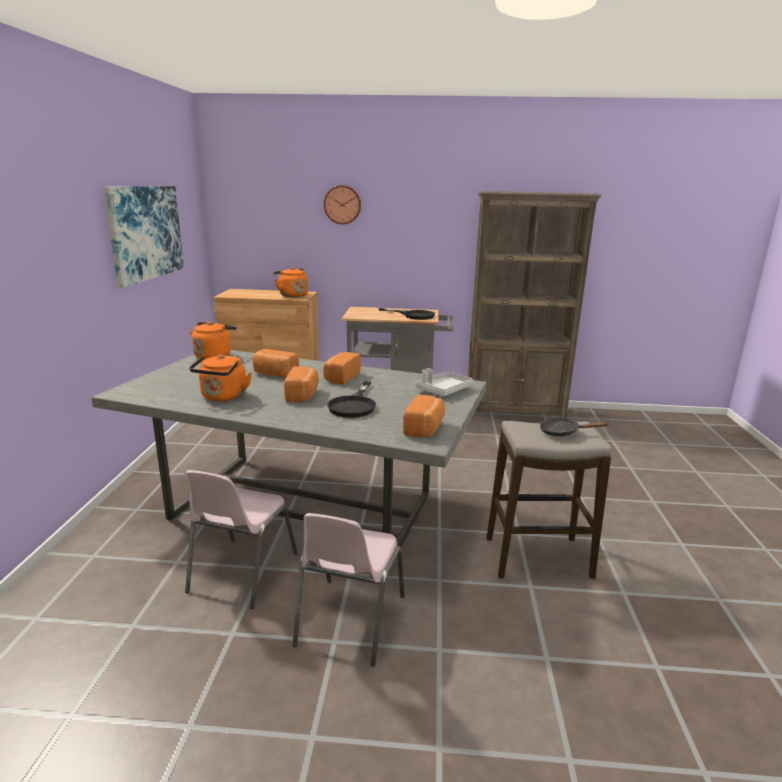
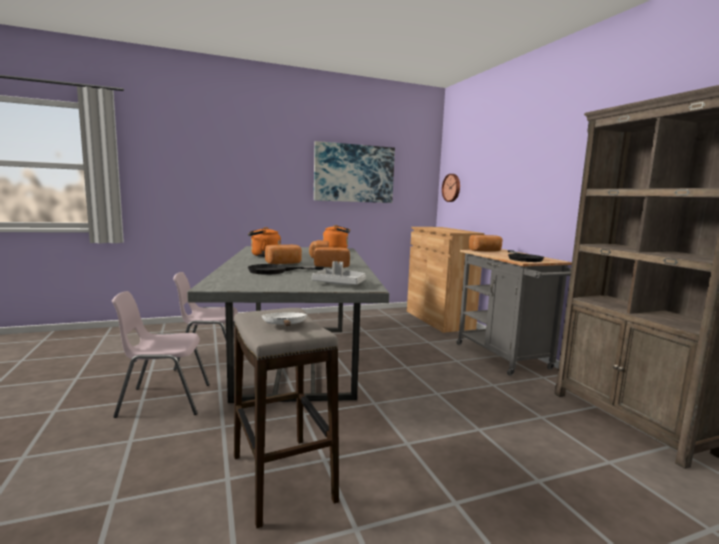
camera: 65 degrees right, 10 degrees down
(292, 295) = (455, 231): orange kettle -> none
(342, 204) = (510, 154): wall clock -> wall clock (452, 188)
(425, 429) = (240, 284): bread -> bread (485, 251)
(563, 432) = (285, 325): black frying pan -> white frying pan

